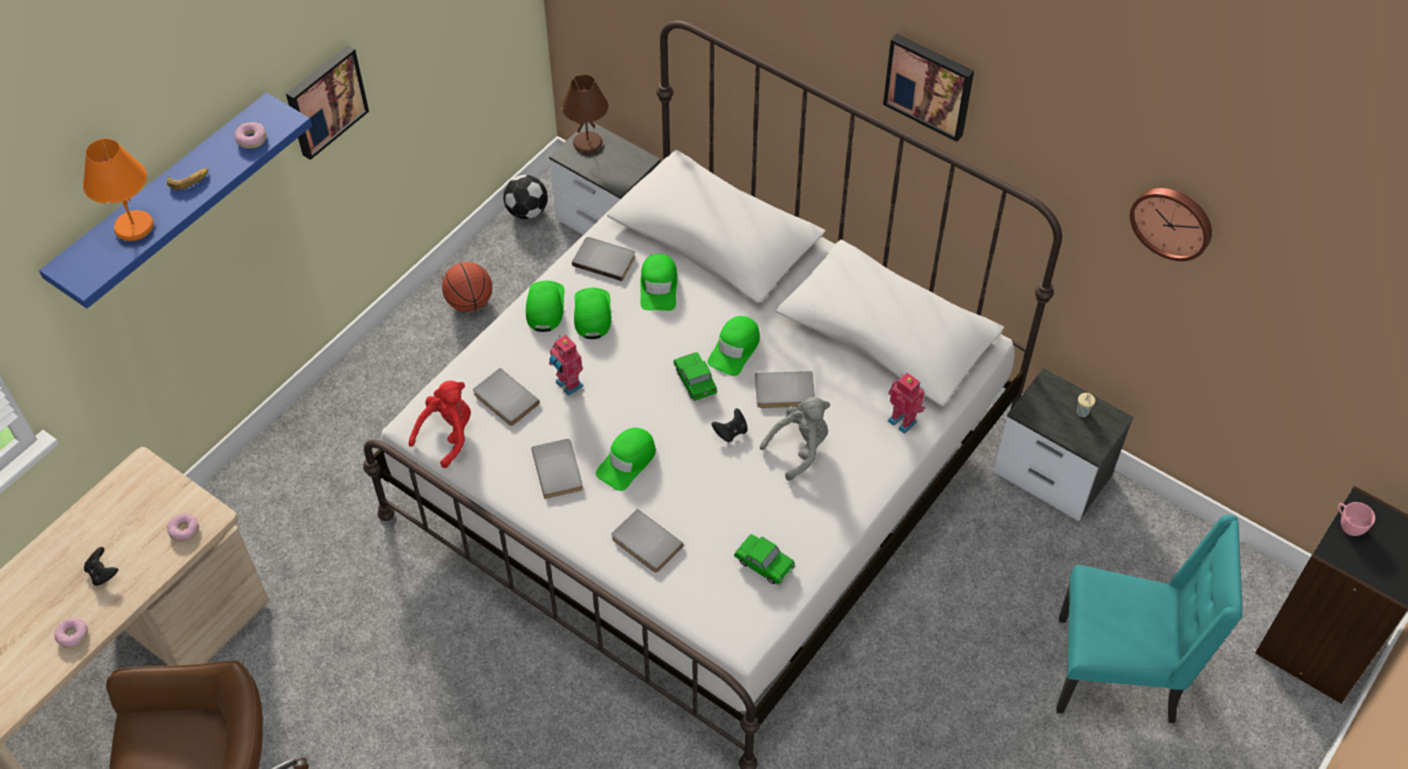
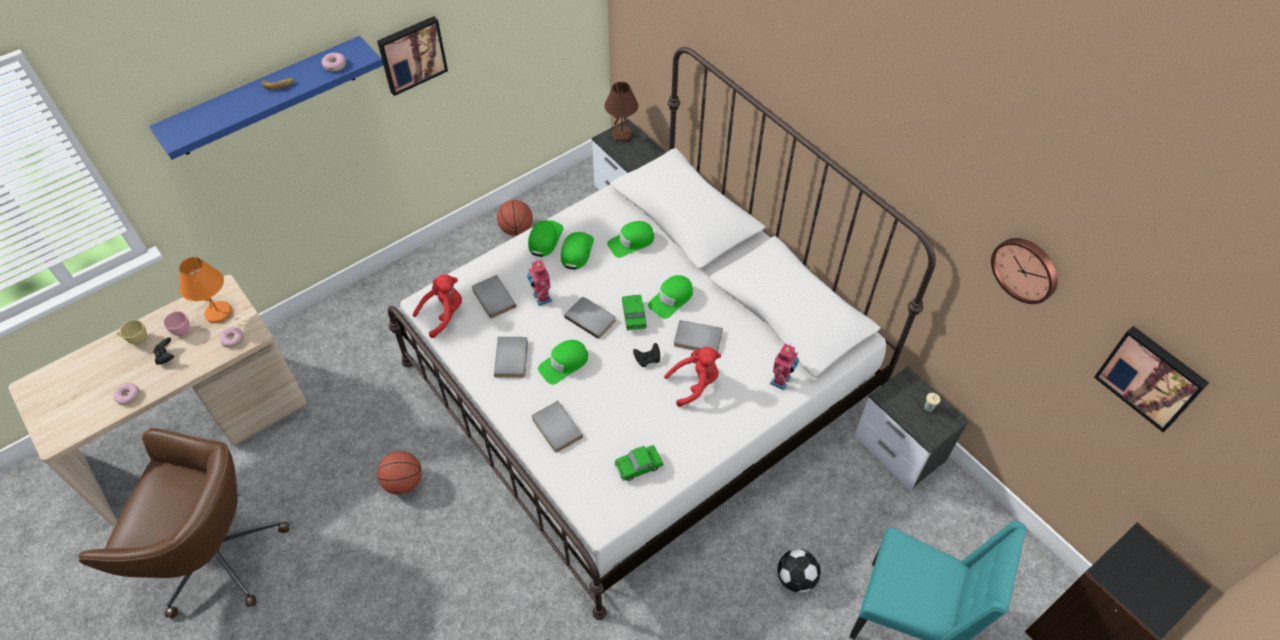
camera: 15 degrees right, 0 degrees up
(51, 561) = (136, 340): none -> yellow cup
(133, 227) = (226, 109): orange table lamp -> orange table lamp (218, 312)
(438, 669) = (403, 482): none -> basketball
(527, 212) = (576, 177): football -> football (796, 579)
(605, 259) = (599, 214): grey book -> grey book (591, 318)
(659, 287) = (631, 242): green cap -> green cap turned 45 degrees clockwise
(764, 564) = (638, 466): toy car -> toy car turned 105 degrees clockwise
(799, 448) = (695, 384): grey plush toy -> red plush toy
(903, 420) = (781, 381): toy robot -> toy robot turned 60 degrees clockwise
(930, 85) = (854, 123): picture -> picture (1151, 377)
(1348, 525) = (1123, 555): pink cup -> pink cup (182, 329)

